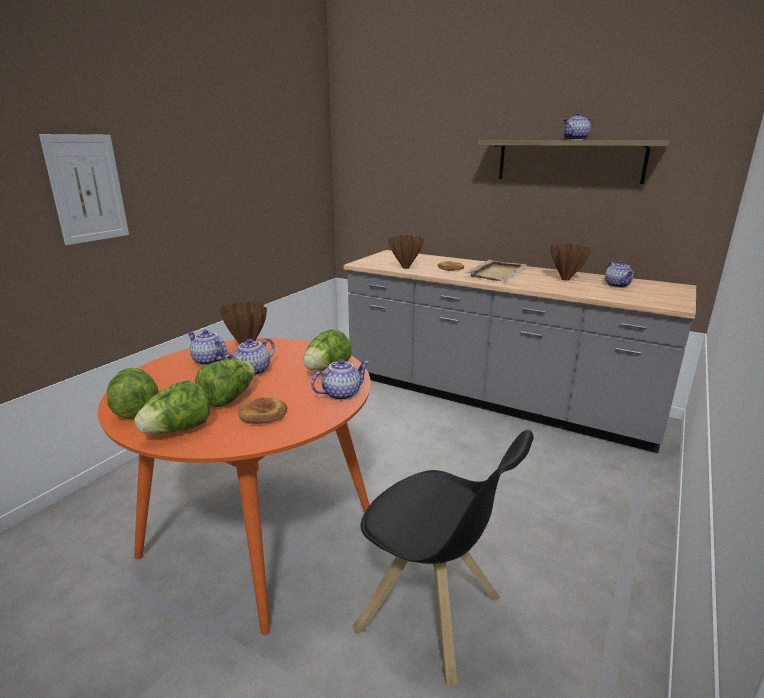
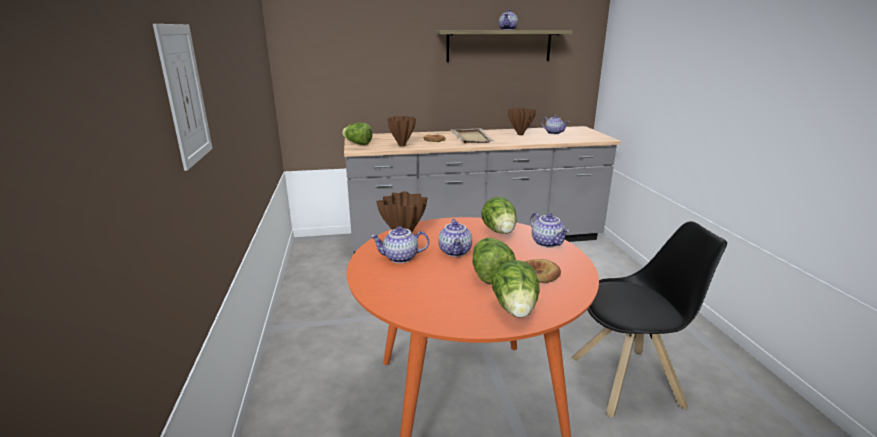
camera: 40 degrees left, 0 degrees up
(135, 409) = (443, 313): lettuce -> lettuce (358, 144)
(341, 393) = (548, 243): teapot -> teapot turned 135 degrees clockwise

